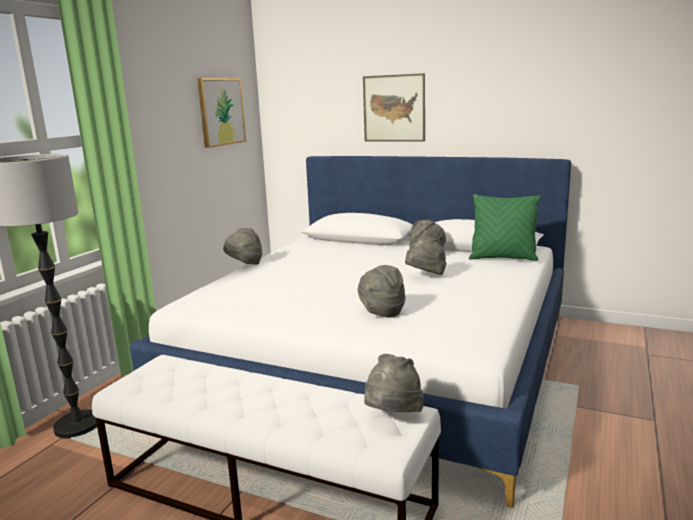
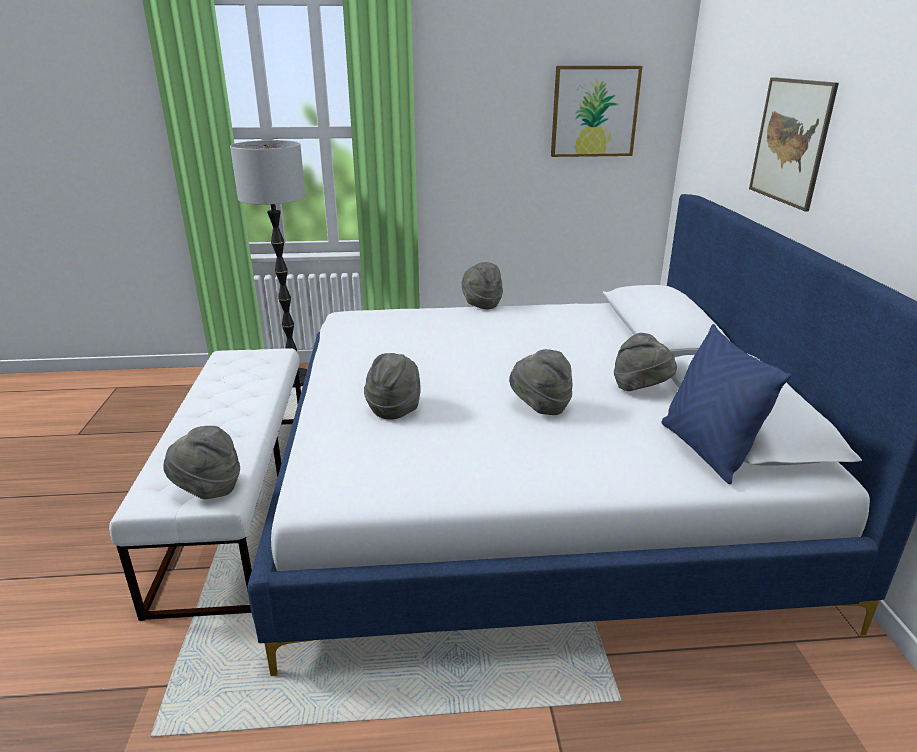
camera: 60 degrees right, 10 degrees up
(502, 258) = (706, 450): green pillow -> blue pillow

